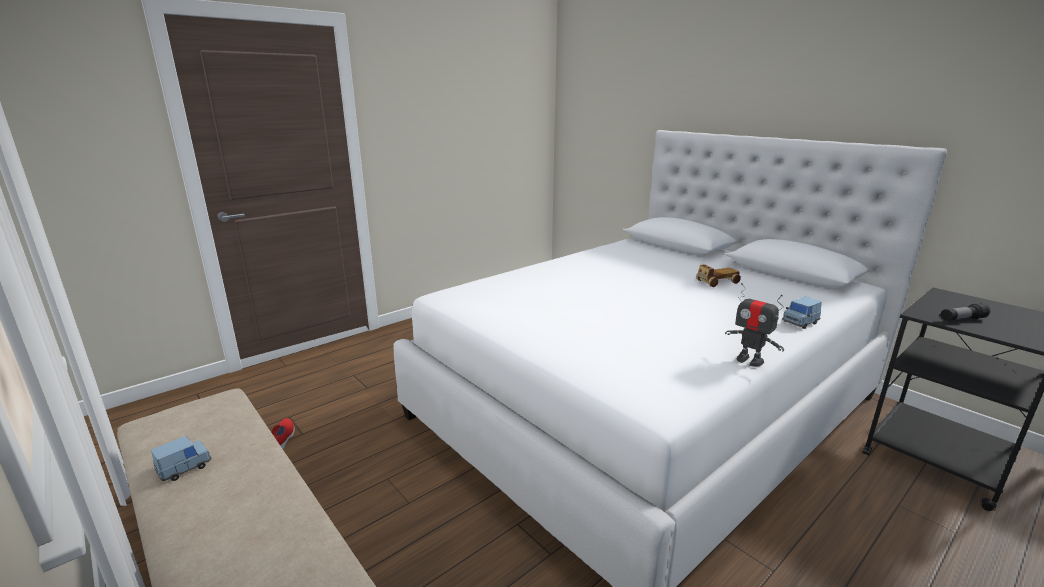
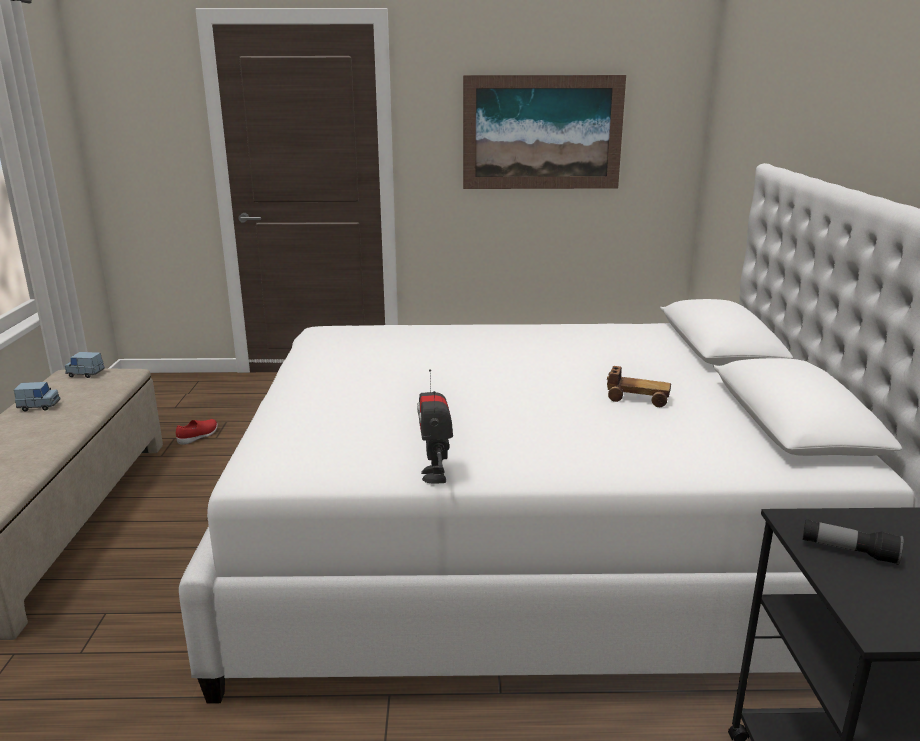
camera: 40 degrees right, 0 degrees up
(465, 120) = (542, 133): none -> picture
(800, 322) = (608, 469): blue toy car -> blue toy car (85, 374)

